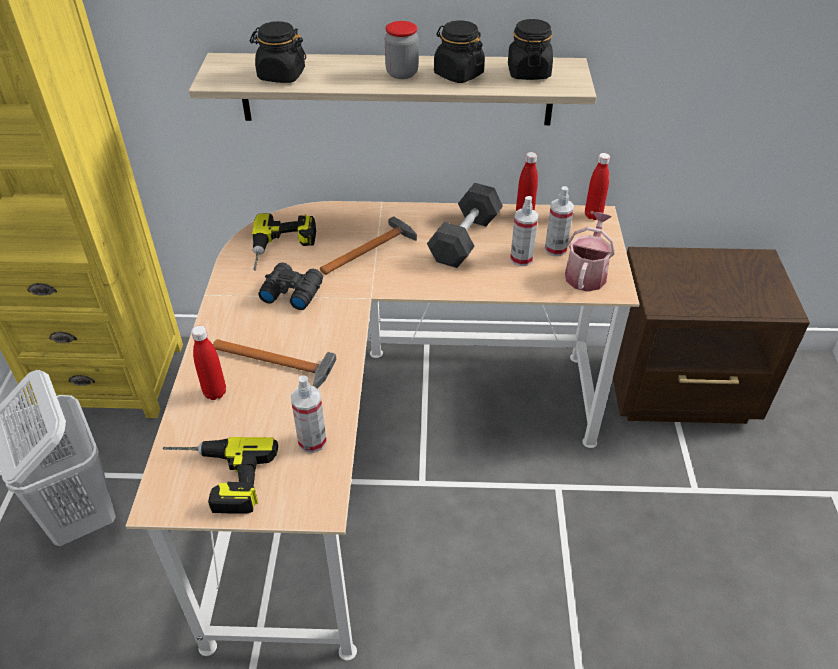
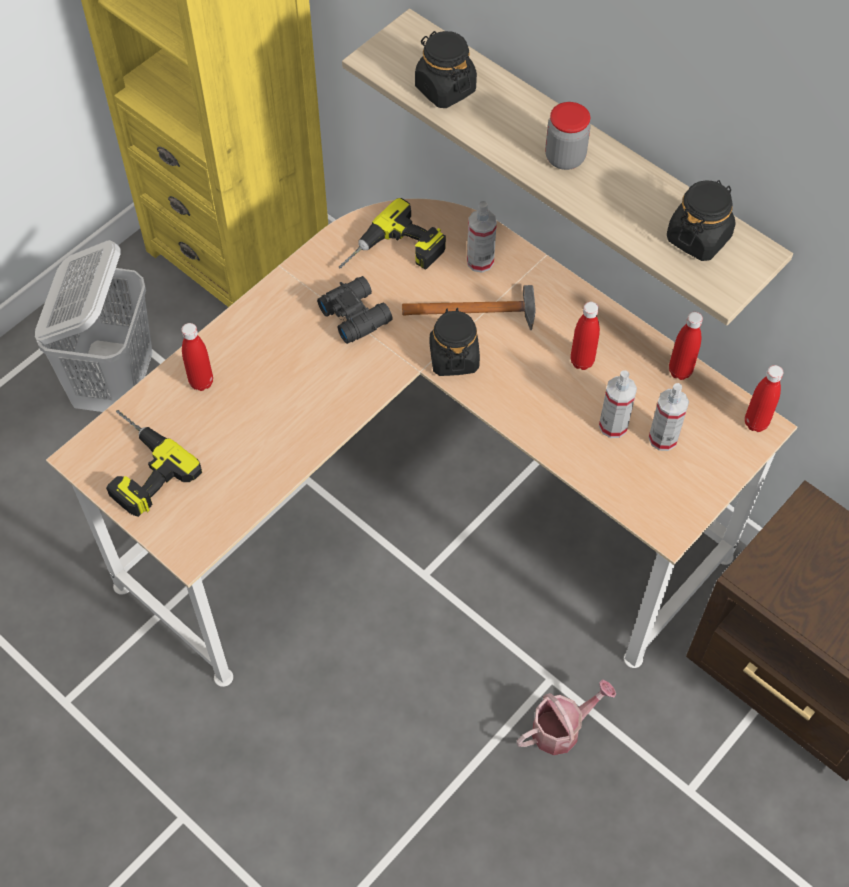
camera: 40 degrees right, 15 degrees up
(277, 363) = (275, 387): hammer -> none
(312, 441) = (235, 486): spray bottle -> spray bottle (480, 261)
(458, 74) = (621, 194): black jar -> black jar (453, 357)
(465, 239) = (582, 361): grey dumbbell -> red bottle
(586, 273) = (661, 490): watering can -> watering can (561, 728)

